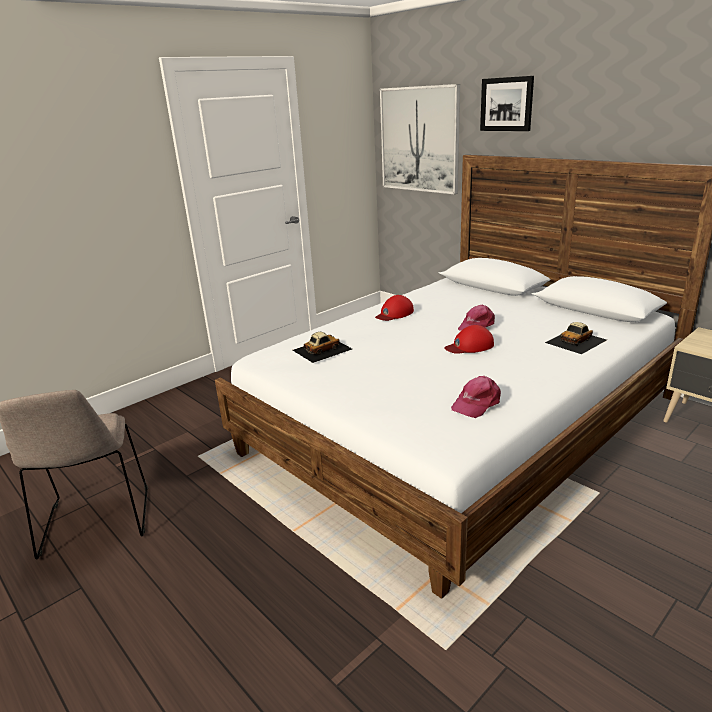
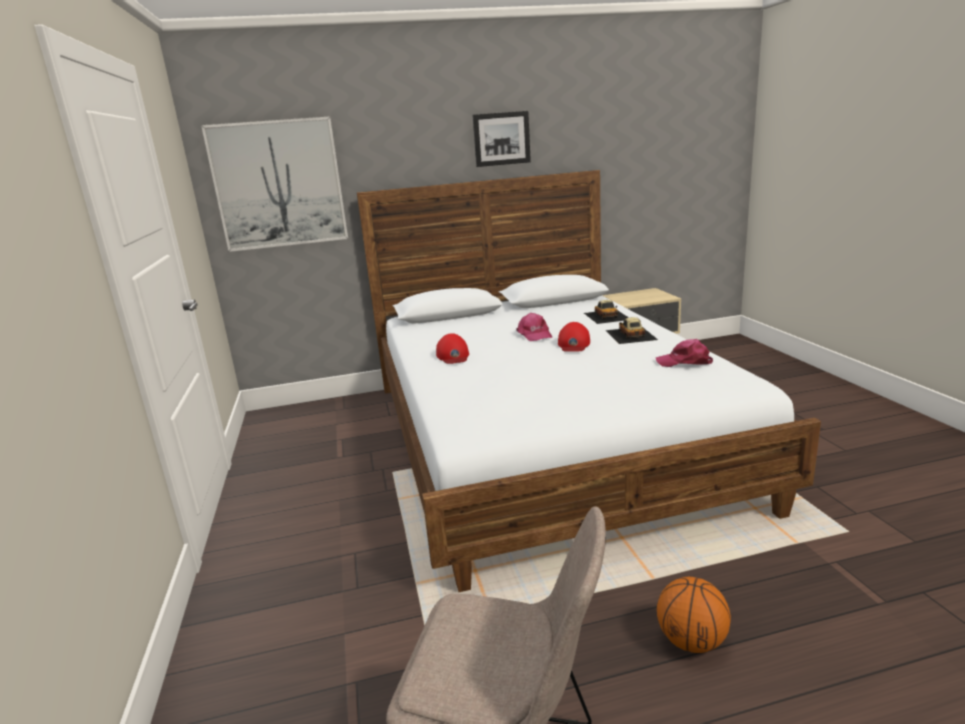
camera: 60 degrees left, 5 degrees down
(231, 565) = (691, 641): none -> basketball
(321, 349) = (501, 396): toy car -> toy car (630, 335)
(476, 403) = (684, 362): pink cap -> pink cap turned 120 degrees clockwise
(507, 104) = (395, 136): picture -> picture (501, 139)

